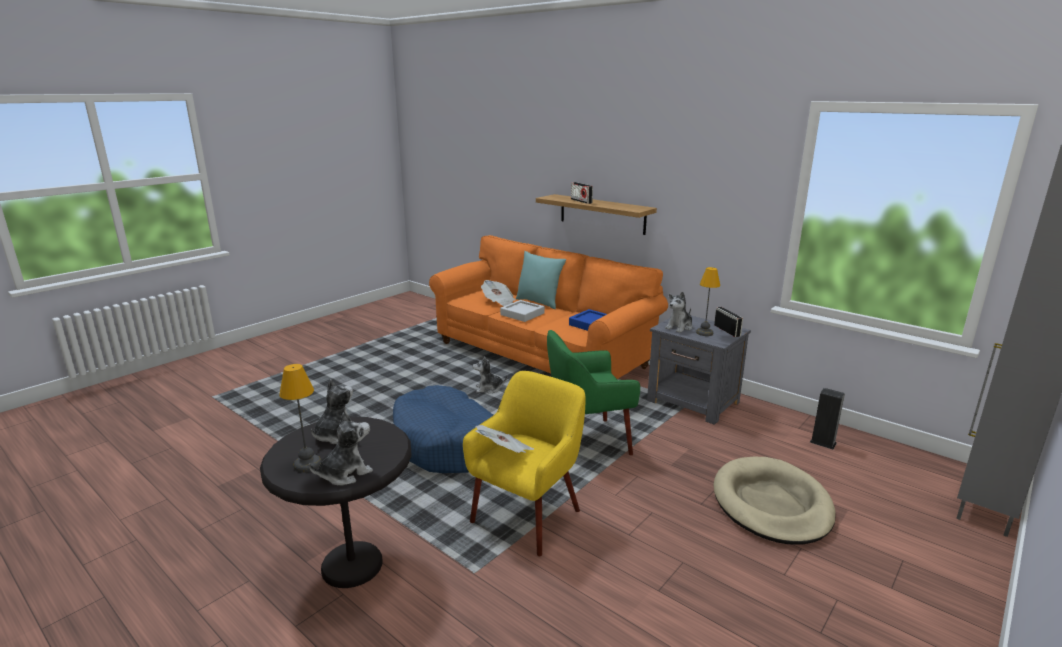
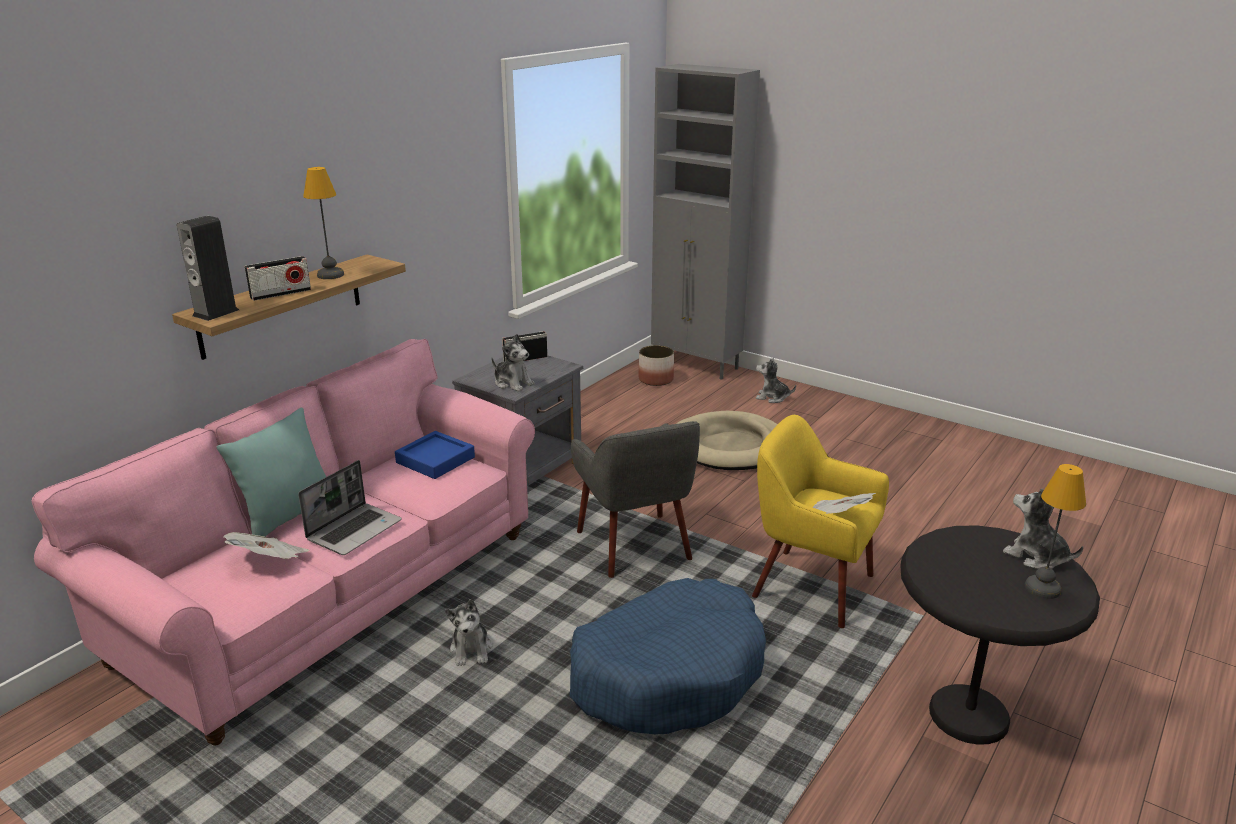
camera: 95 degrees left, 5 degrees up
(335, 435) = (967, 583): plush toy -> plush toy (772, 397)
(522, 314) = (354, 530): grey tray -> laptop
(541, 355) = (333, 597): orange sofa -> pink sofa
(587, 441) = (635, 546): green armchair -> grey armchair
(704, 333) = (534, 371): table lamp -> table lamp (331, 275)
(823, 442) = (613, 408): speaker -> speaker (216, 313)
(915, 471) = (655, 379): none -> planter

